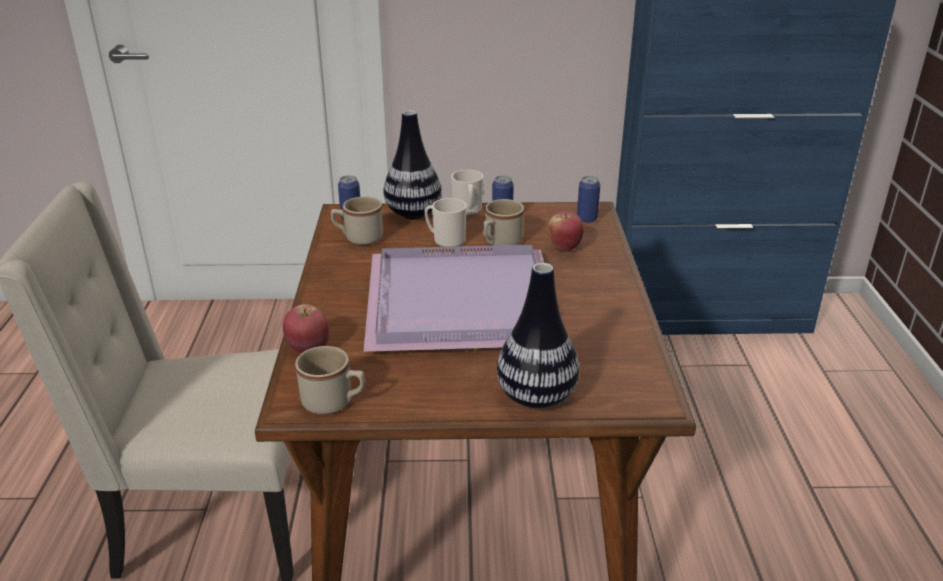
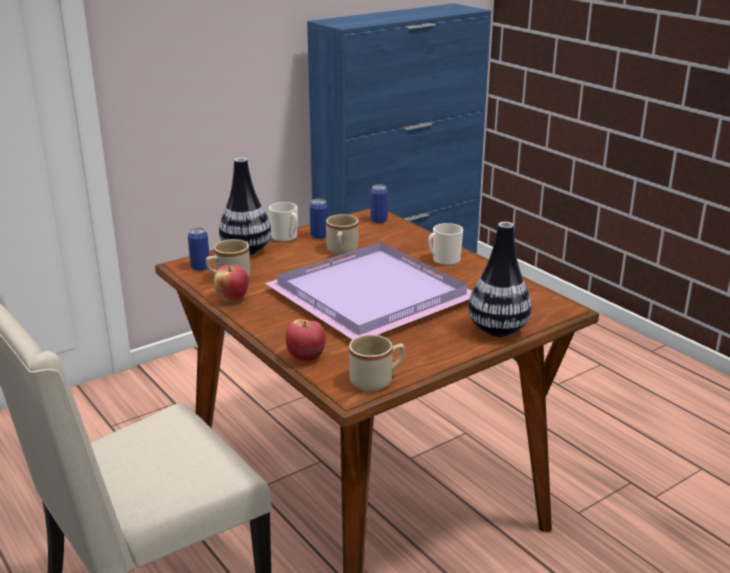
camera: 35 degrees left, 5 degrees down
(446, 240) = (299, 261): mug -> mug (443, 261)
(564, 247) = (389, 242): apple -> apple (232, 299)

